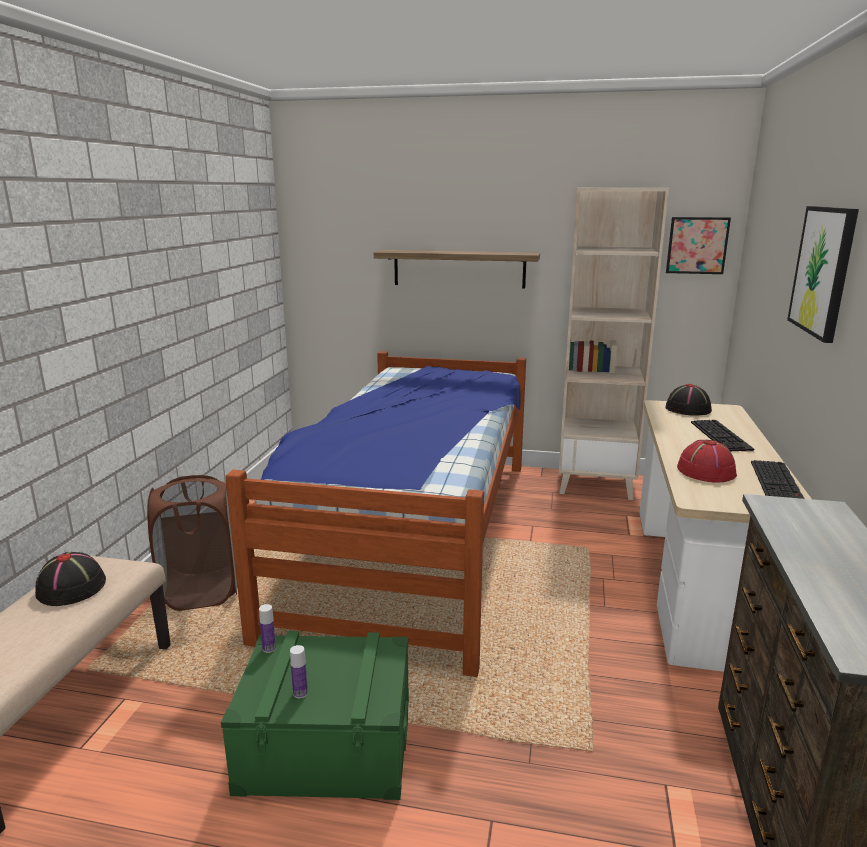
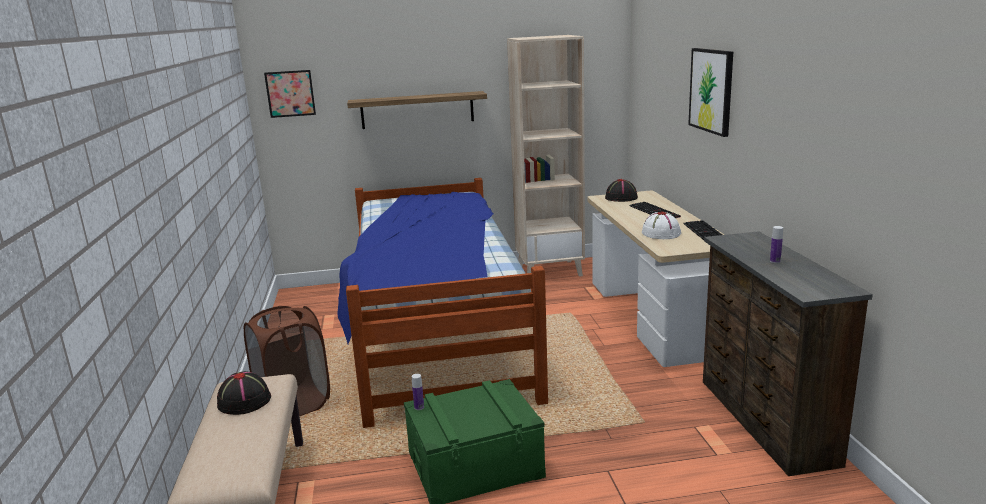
camera: 20 degrees left, 0 degrees up
(300, 693) = (465, 424): bottle -> bottle (775, 261)
(697, 245) = (598, 76): picture -> picture (290, 93)
(705, 471) = (660, 233): red hat -> white hat

